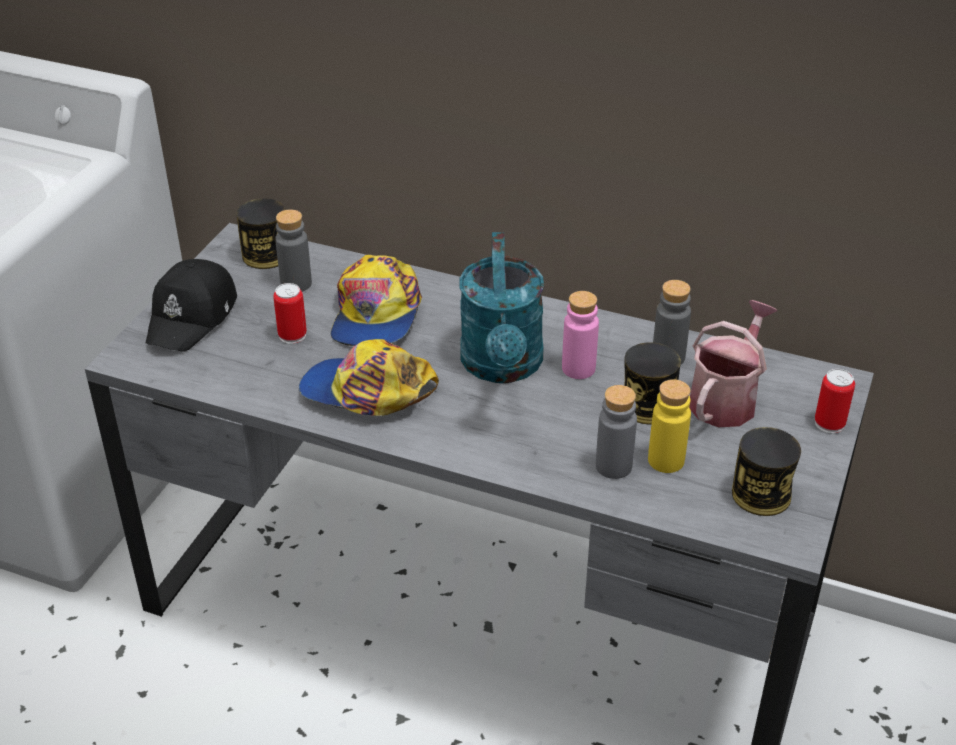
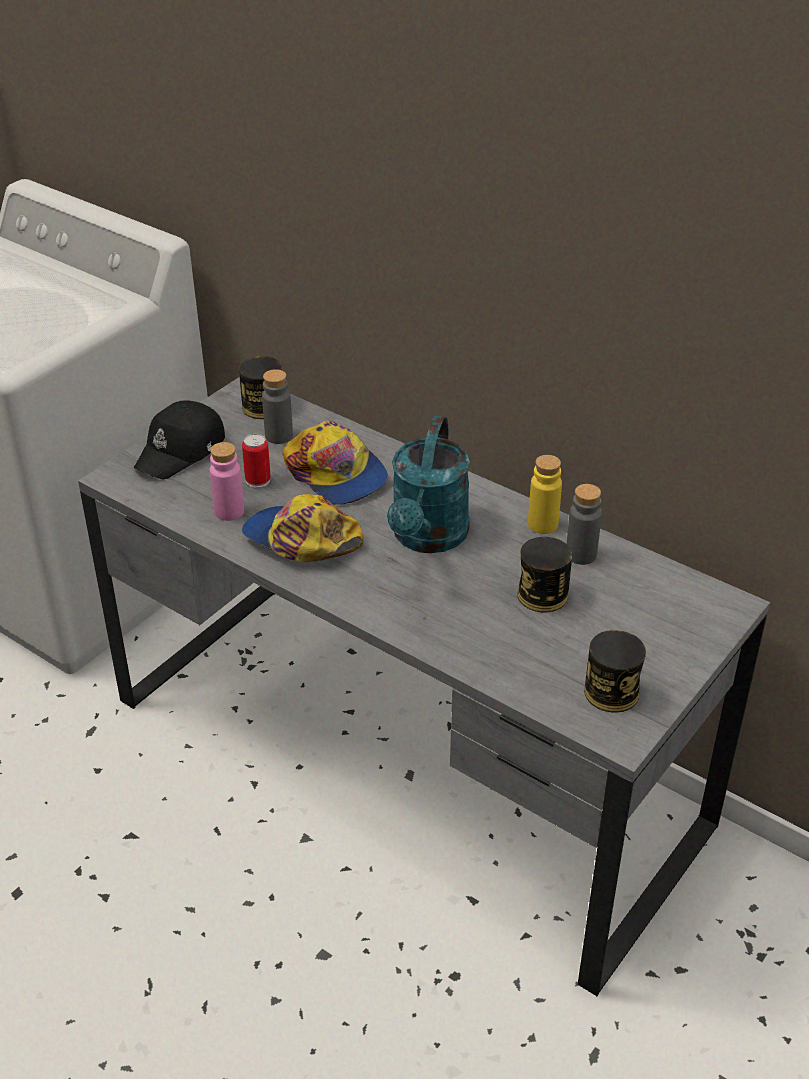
camera: 15 degrees right, 0 degrees up
(375, 314) = (336, 474): cap -> cap turned 60 degrees counterclockwise
(578, 368) = (494, 551): pink bottle -> pink bottle (229, 511)
(613, 466) = (488, 642): grey bottle -> none
(666, 460) = (537, 646): yellow bottle -> yellow bottle (542, 524)
(726, 398) = (618, 601): watering can -> none
(829, 424) = (705, 641): can -> none

